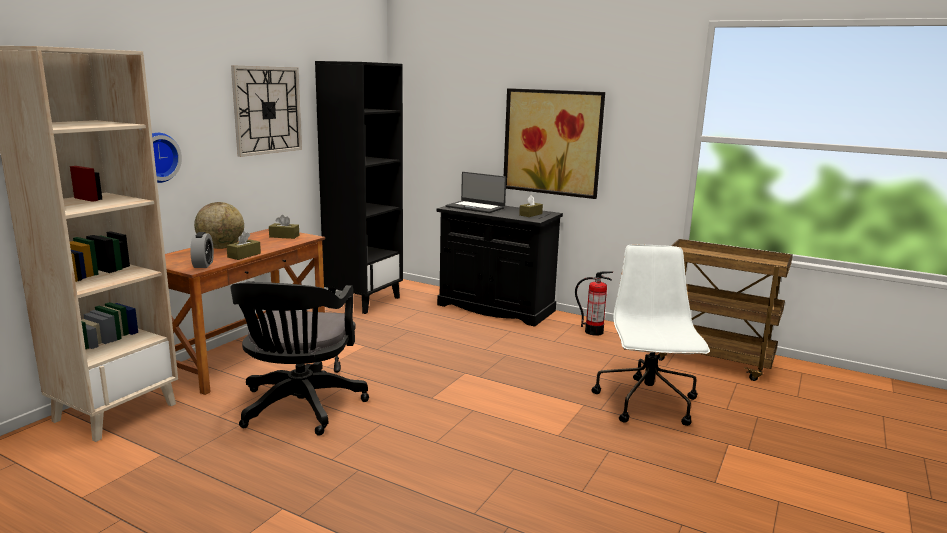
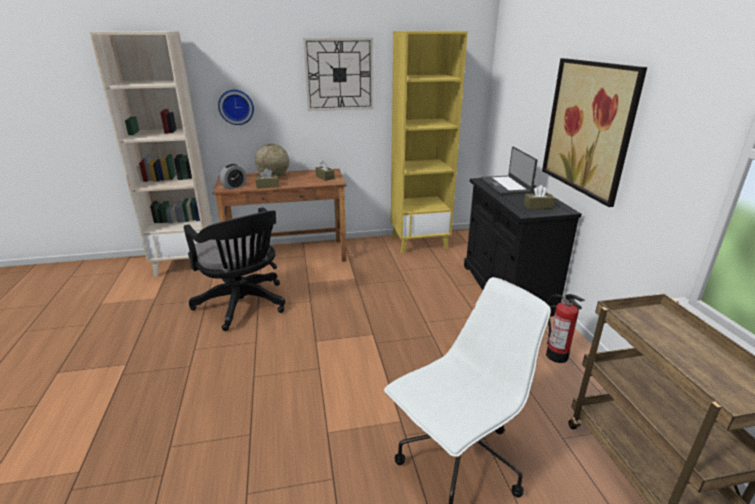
camera: 50 degrees right, 10 degrees up
(299, 409) = (244, 305): black office chair -> black office chair turned 90 degrees counterclockwise
(364, 301) = (419, 242): black bookcase -> yellow bookcase

